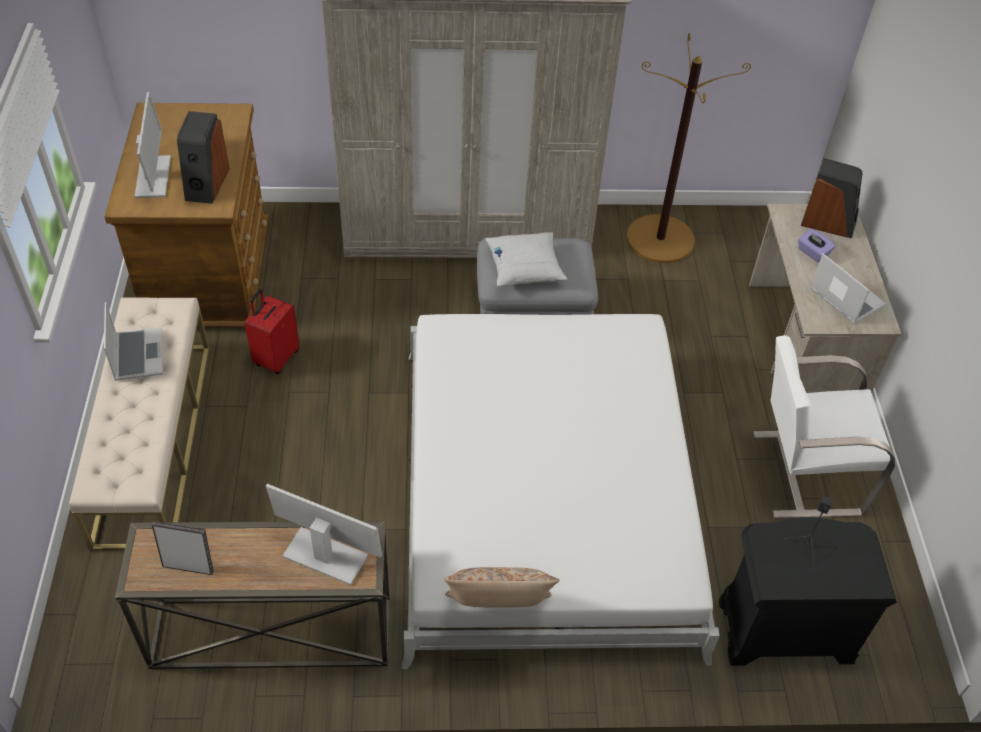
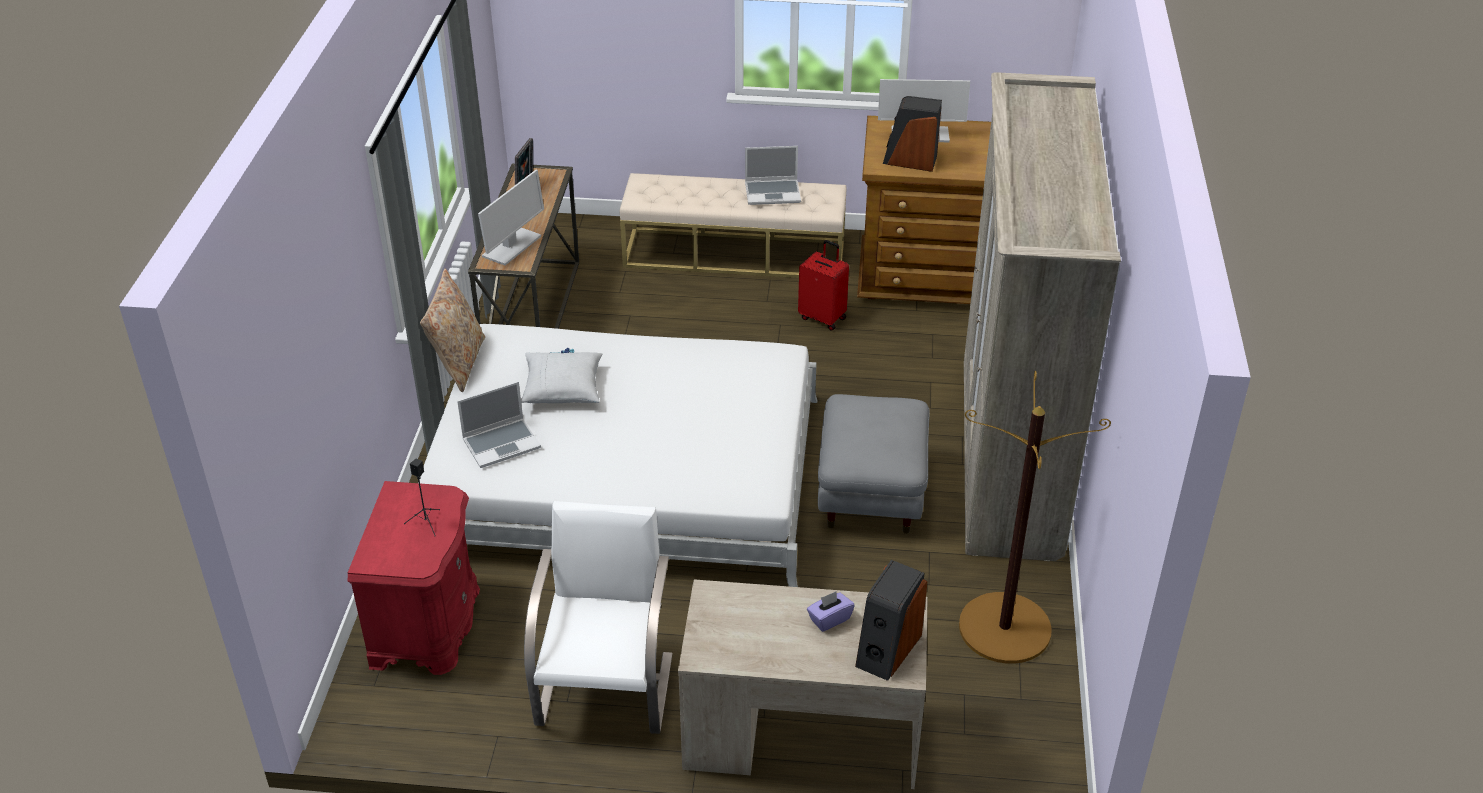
camera: 100 degrees right, 10 degrees down
(524, 268) = (867, 420): grey pillow -> grey pillow (563, 389)
(782, 625) = (429, 624): black nightstand -> red nightstand
(845, 297) = (746, 631): laptop -> laptop (502, 443)

